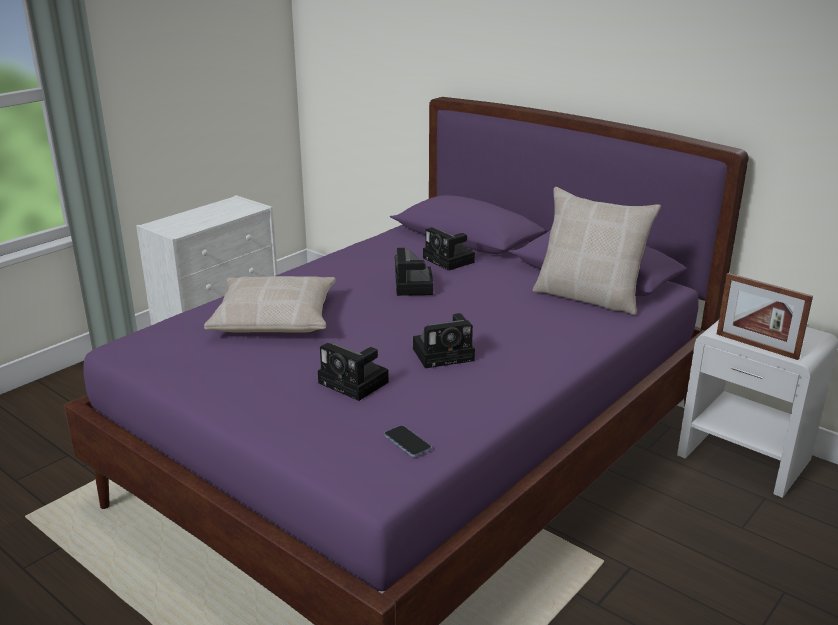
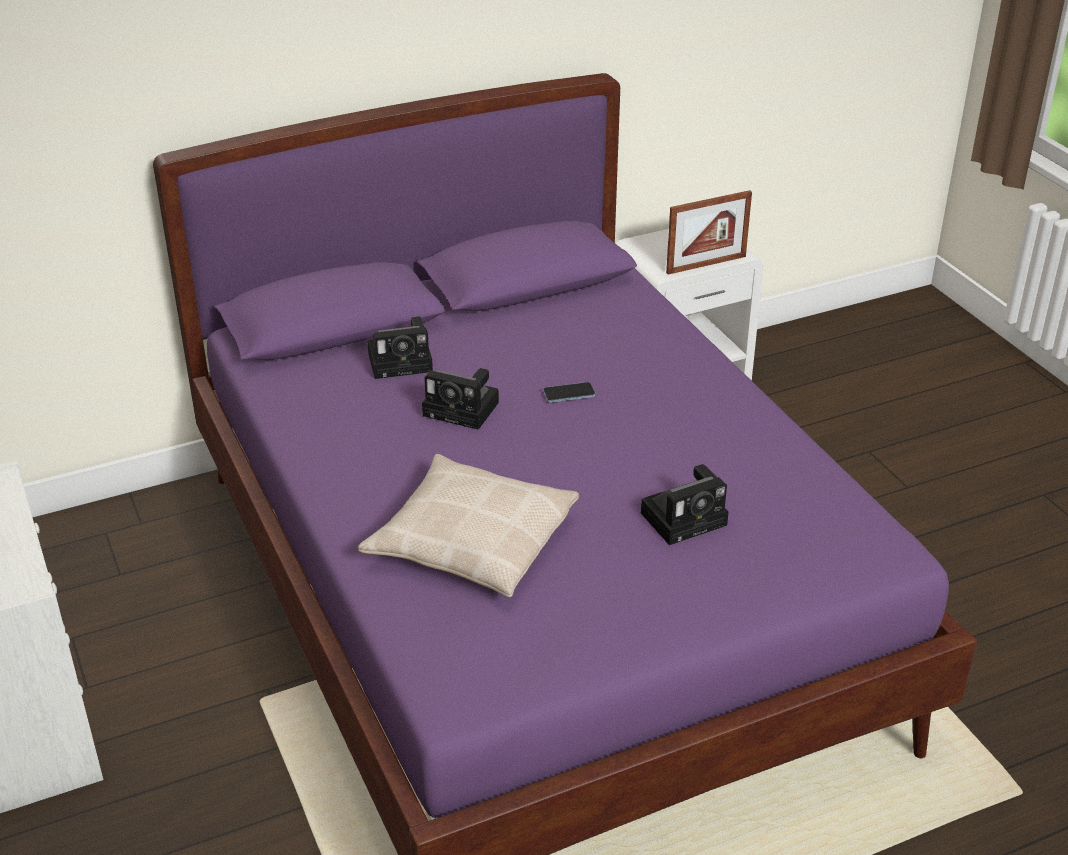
camera: 65 degrees left, 10 degrees up
(407, 442) = (828, 514): phone -> phone (569, 394)
(445, 354) = (656, 438): camera -> none
(589, 297) = (585, 306): beige pillow -> none

